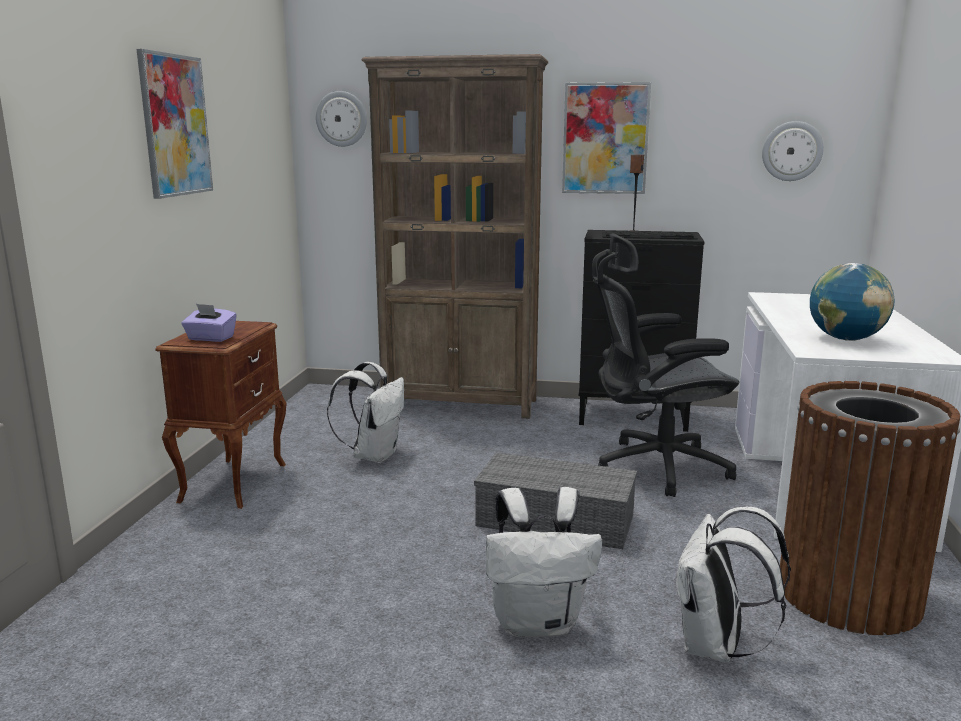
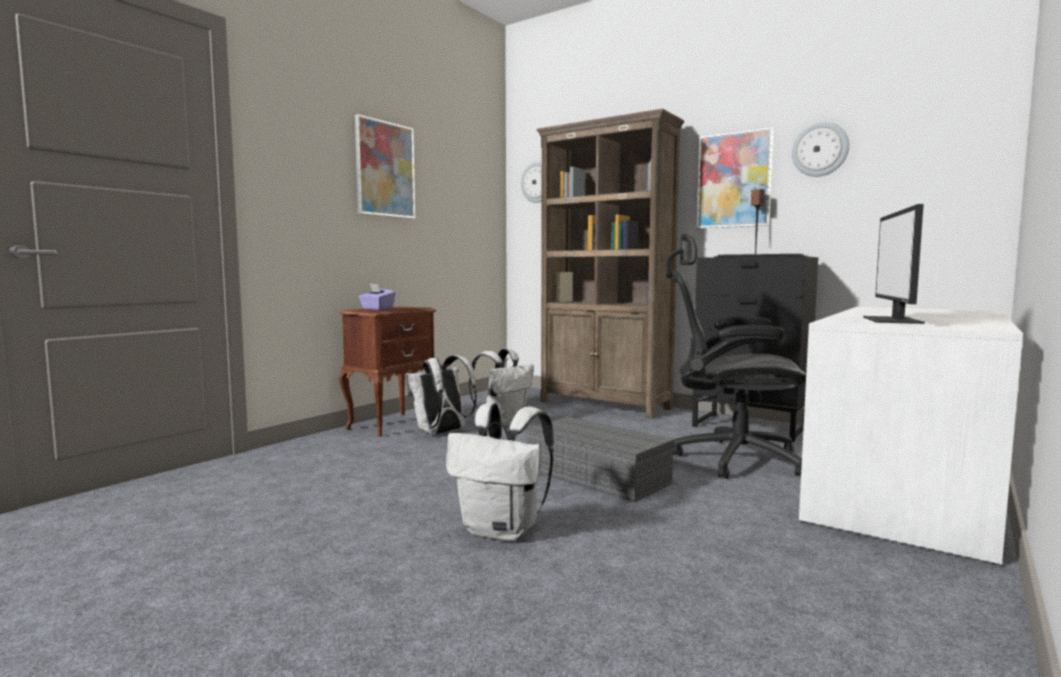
camera: 25 degrees right, 10 degrees down
(716, 647) = (642, 579): white backpack -> white backpack (441, 433)
(792, 151) = (915, 176): wall clock -> wall clock (820, 149)
(845, 339) = (894, 320): globe -> monitor
(849, 594) = (838, 574): brown trash can -> none

